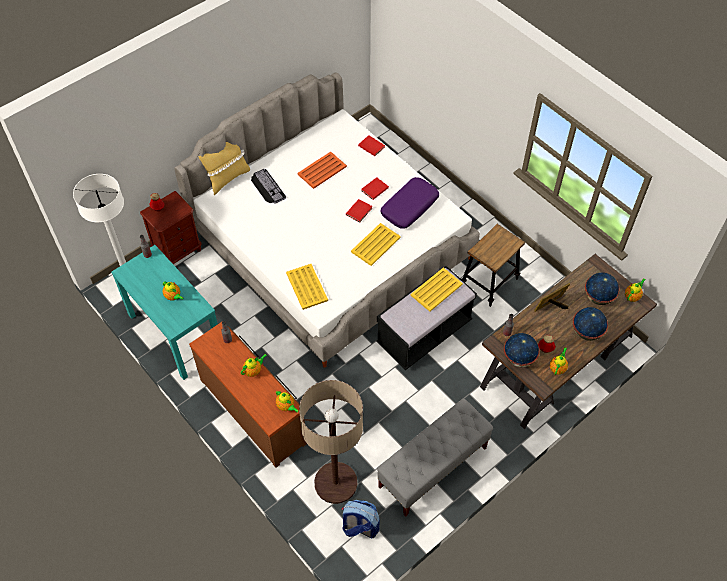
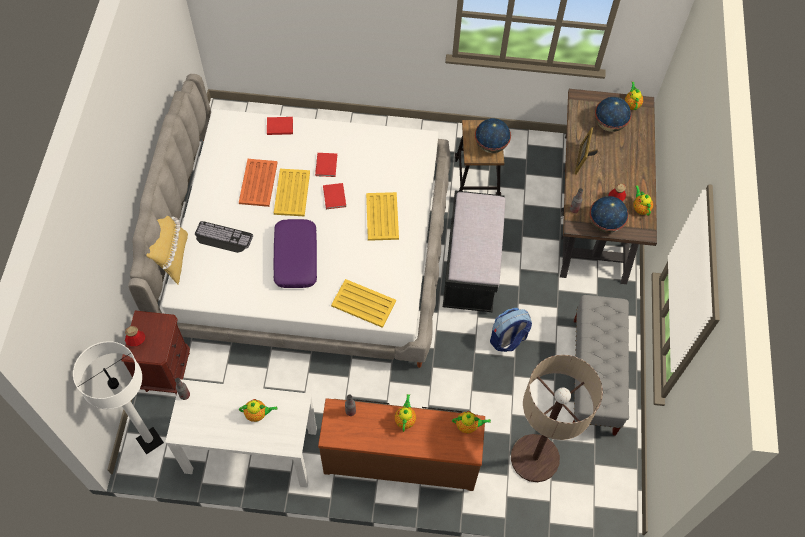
camera: 45 degrees left, 5 degrees up
(175, 333) = (251, 451): turquoise console table -> white console table
(360, 527) = (591, 477): backpack -> backpack (508, 339)
(409, 207) = (374, 159): purple pillow -> purple pillow (295, 257)
(436, 290) = (472, 218): yellow tray -> yellow tray (292, 193)
(587, 332) = (630, 161): globe -> globe (491, 145)

